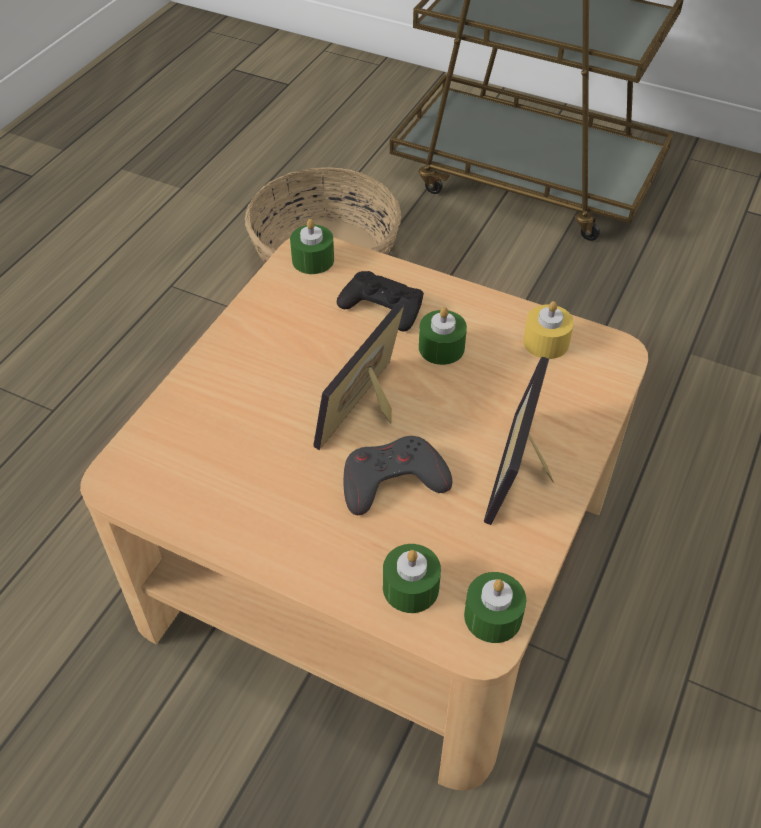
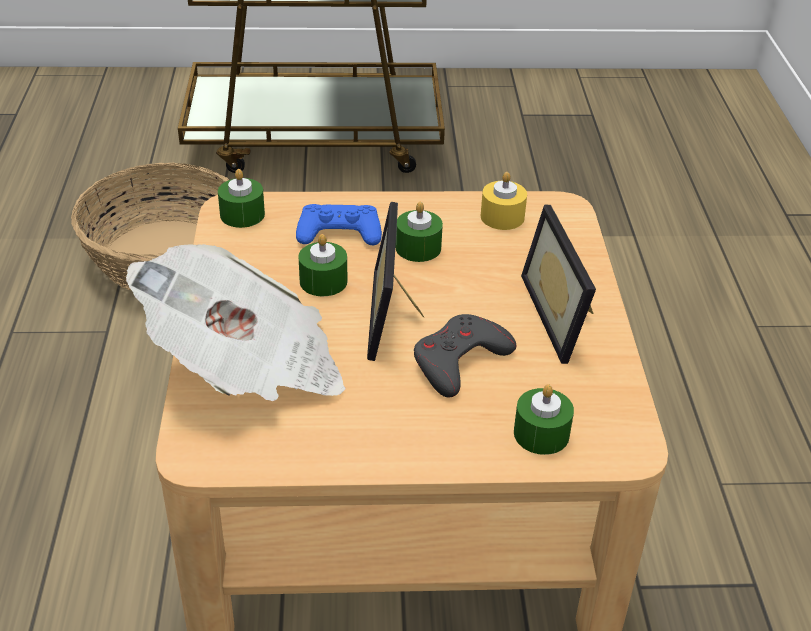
camera: 30 degrees left, 10 degrees down
(212, 413) = (247, 366): none -> newspaper
(382, 307) = (339, 232): black game controller -> blue game controller
(493, 616) = (623, 428): green candle -> green candle (323, 281)

